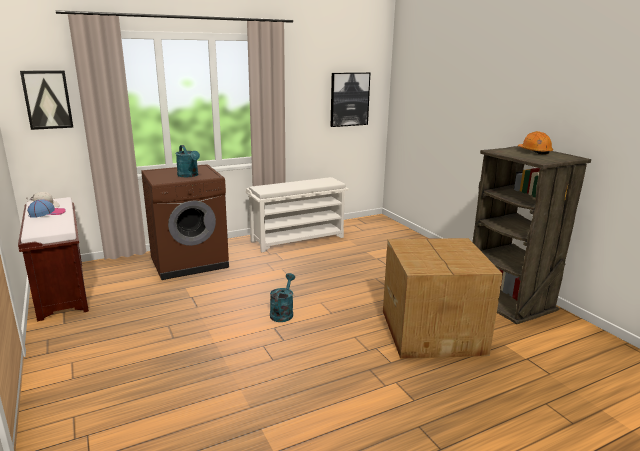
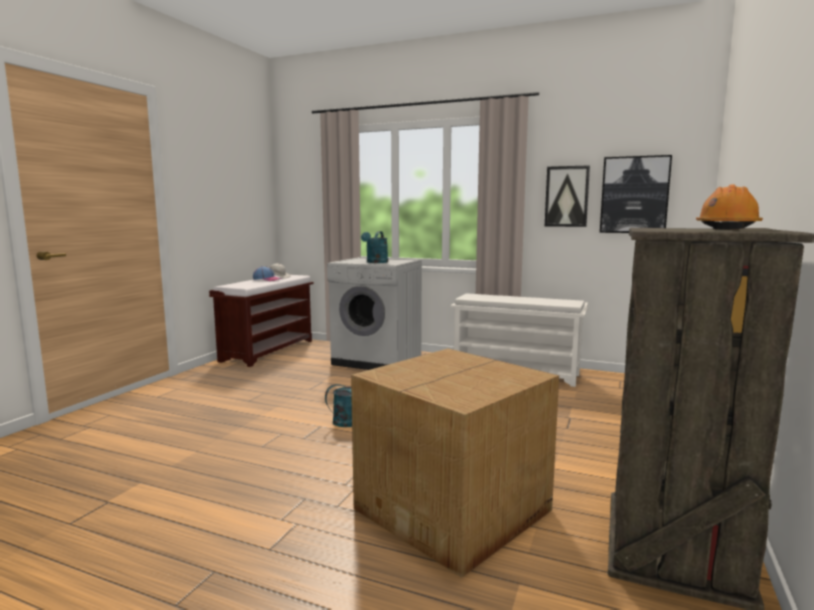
camera: 50 degrees right, 10 degrees down
(47, 99) = (306, 188): picture -> picture (566, 196)
(190, 263) = (376, 361): brown washing machine -> white washing machine

